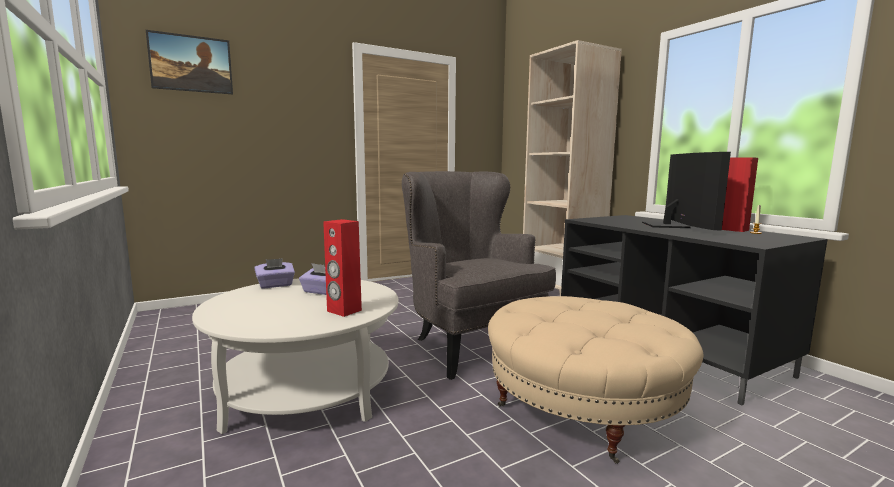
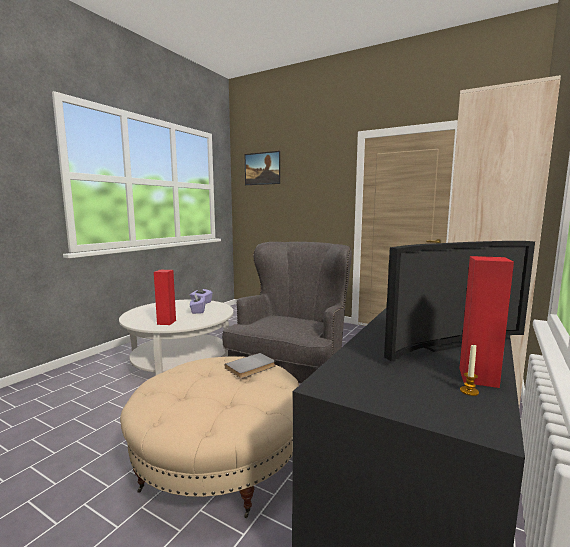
camera: 60 degrees right, 0 degrees up
(557, 300) = (251, 367): none -> grey book

